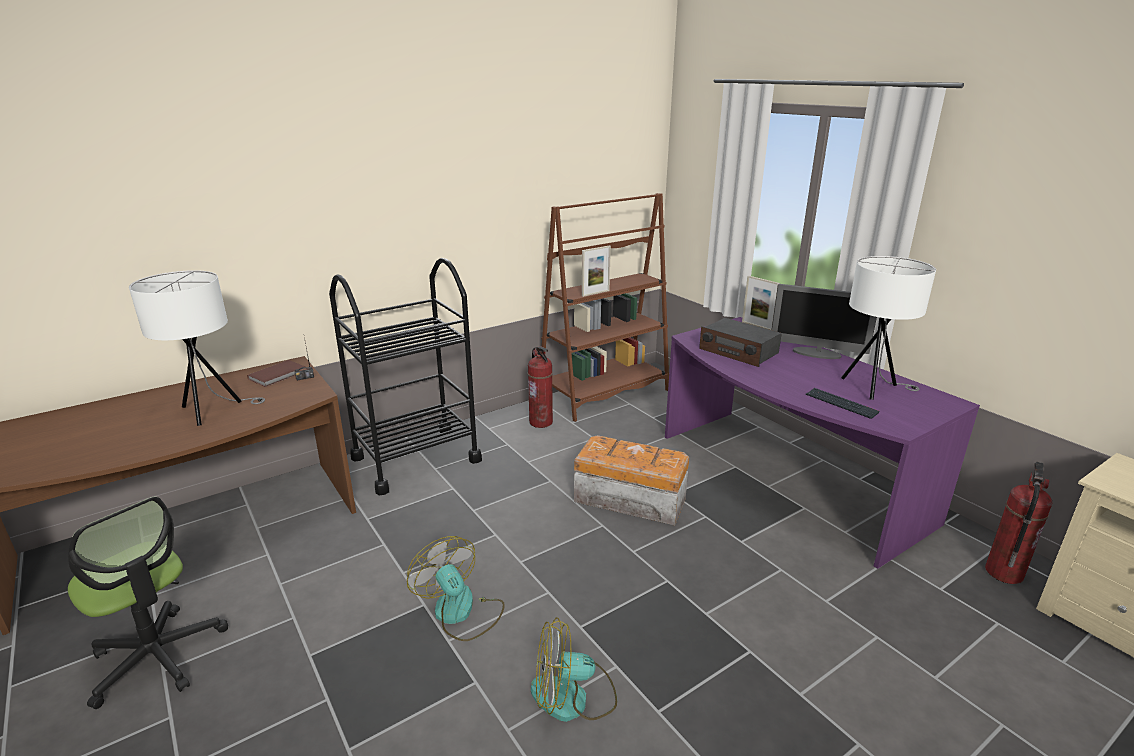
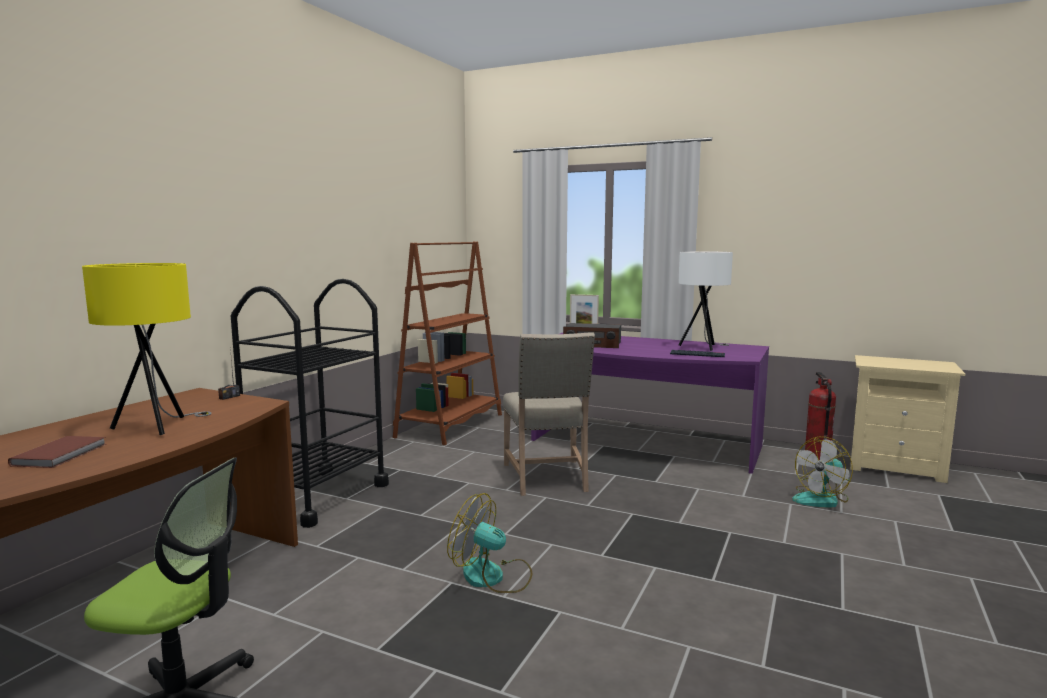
camera: 30 degrees left, 15 degrees down
(212, 411) = (157, 427): white table lamp -> yellow table lamp
(278, 375) = (193, 399): brown book -> brown book (62, 454)
(541, 422) = (414, 451): fire extinguisher -> none
(573, 697) = (646, 593): fan -> fan (821, 499)
(595, 293) = (447, 322): picture frame -> none
(629, 499) = (547, 478): storage box -> beige chair
(817, 353) = (644, 340): monitor -> none

